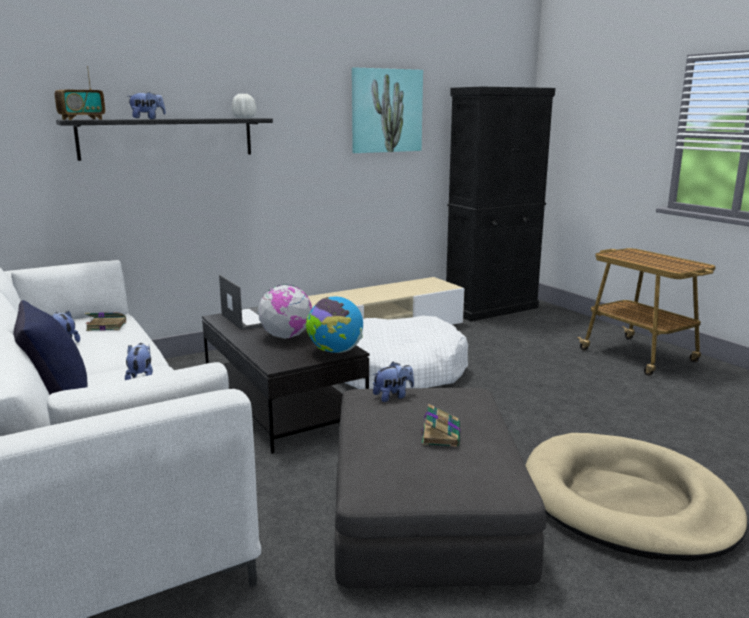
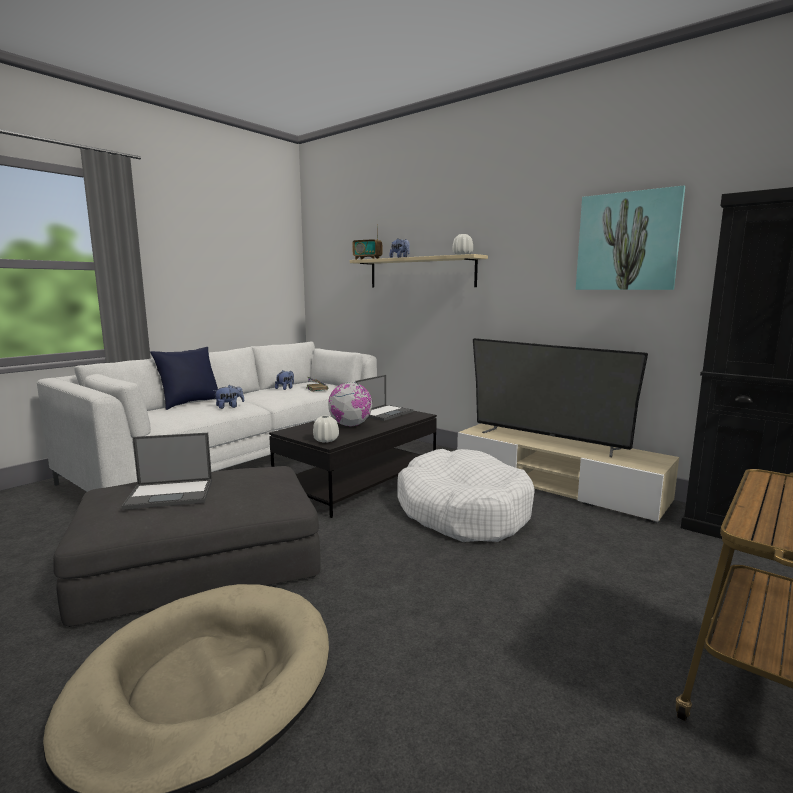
camera: 70 degrees right, 5 degrees down
(167, 138) = (420, 272): black shelf -> beige shelf
(335, 351) = (326, 440): globe -> white vase
(363, 295) = (547, 440): none -> television
(393, 396) = (255, 474): plush toy -> none
(441, 435) = (171, 494): book -> laptop

